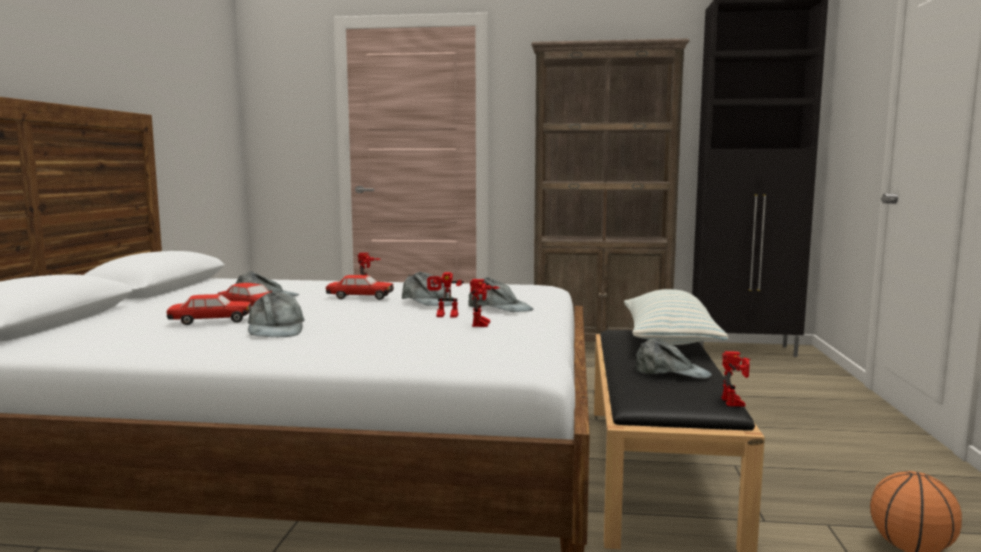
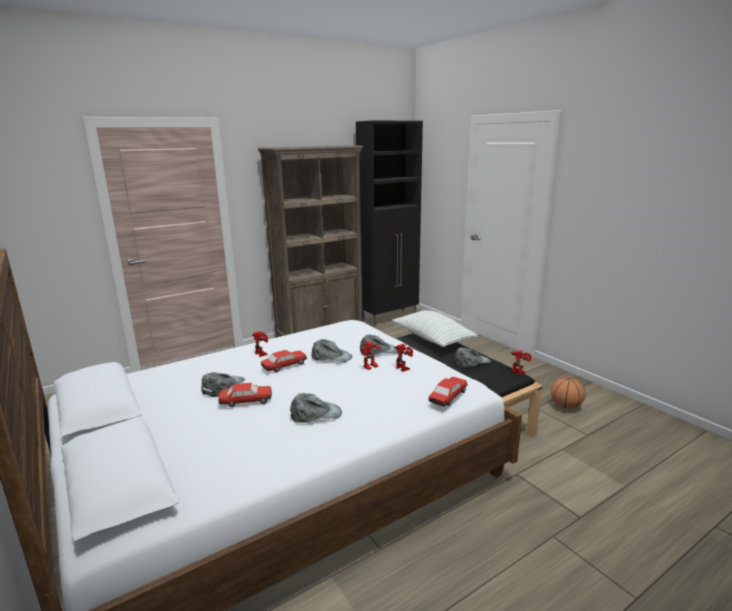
camera: 40 degrees left, 10 degrees up
(210, 321) = (257, 423): toy car -> toy car (448, 397)
(276, 329) = (315, 414): grey cap -> grey cap turned 45 degrees counterclockwise

